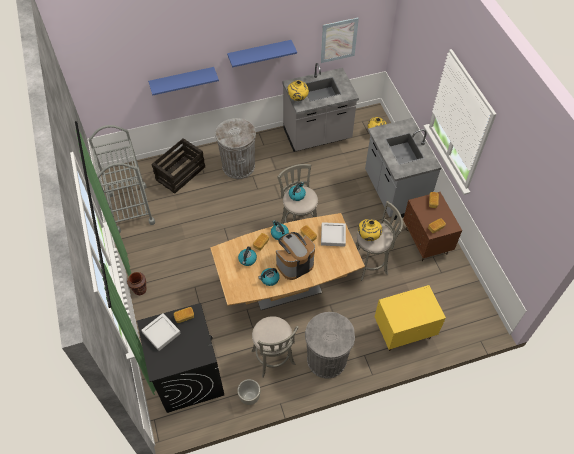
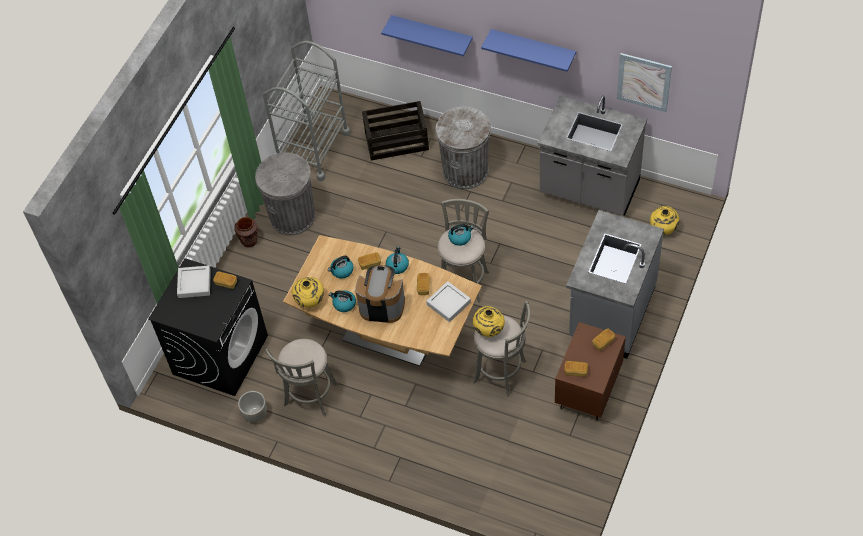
camera: 45 degrees right, 0 degrees up
(297, 98) = (555, 127): yellow vase -> yellow vase (310, 301)
(326, 359) = (359, 434): grey trash can -> grey trash can (292, 216)
(403, 332) = (463, 464): yellow nightstand -> none

